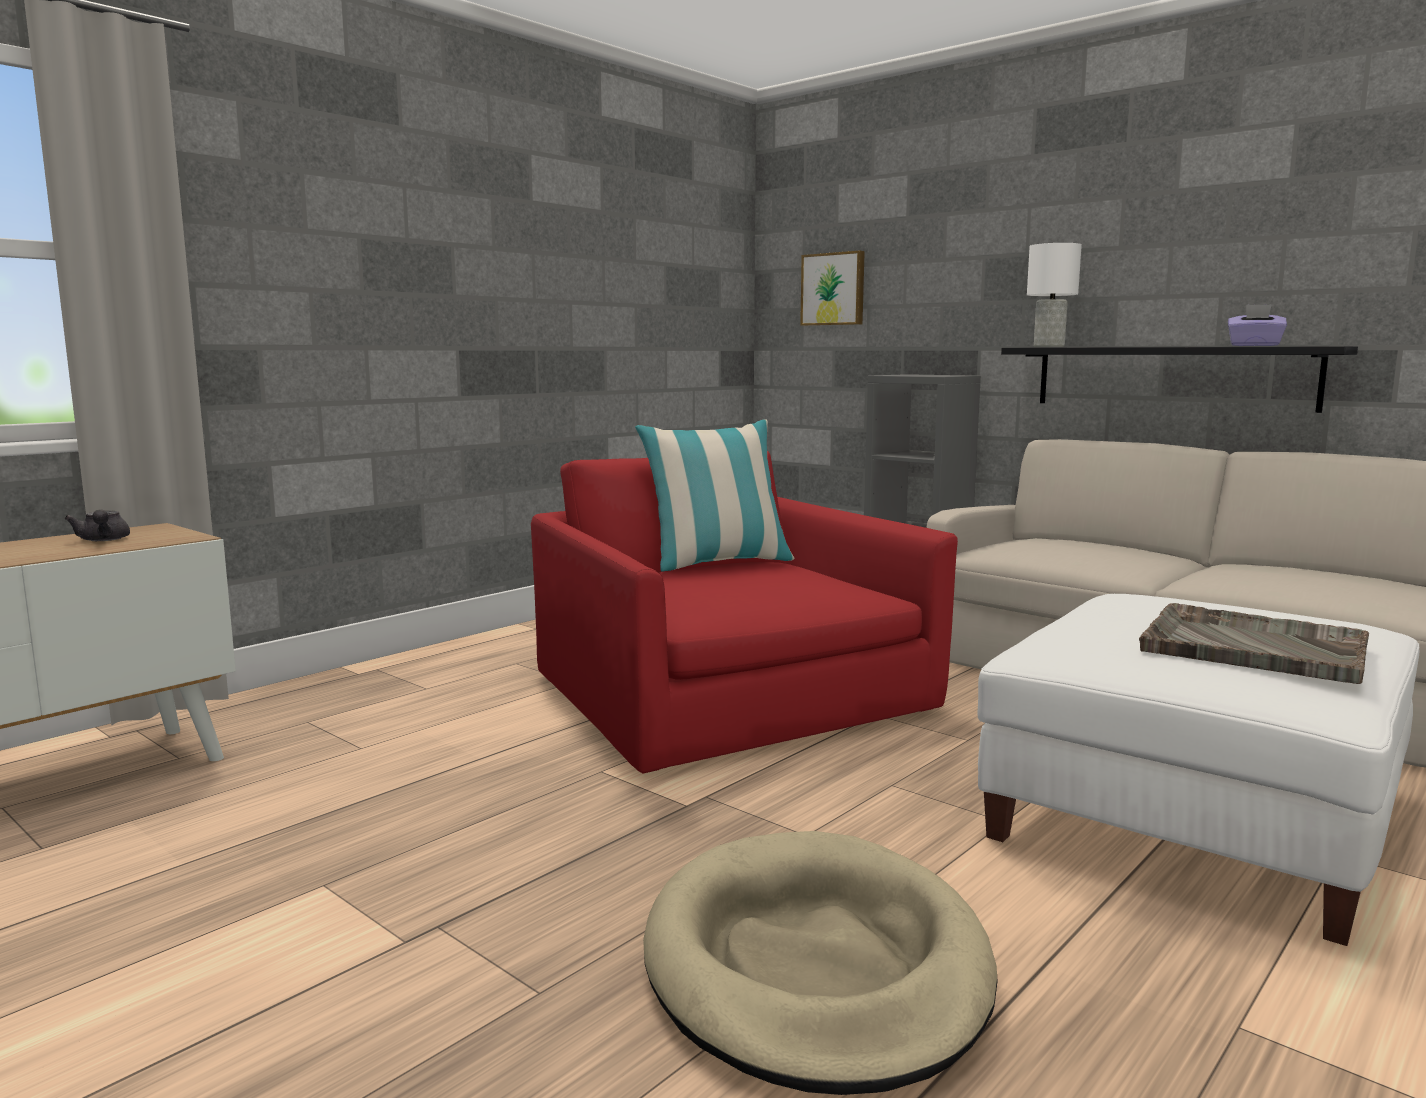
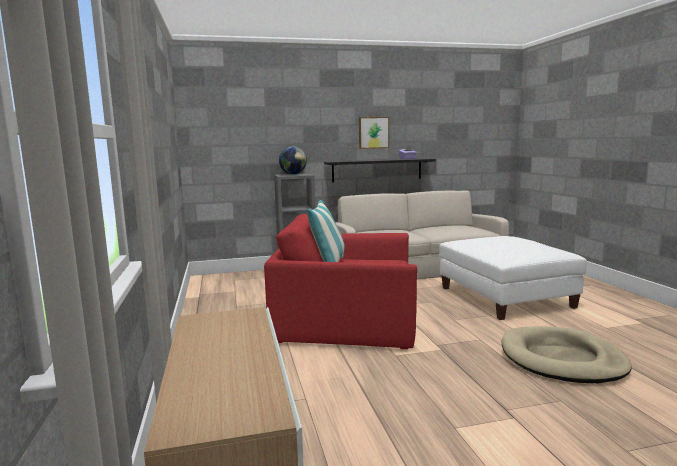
camera: 55 degrees left, 0 degrees up
(103, 540) = (223, 330): grey teapot -> none
(834, 289) = (229, 137): picture -> picture (373, 132)
(930, 374) = (293, 174): none -> globe
(1049, 346) = (339, 161): white table lamp -> none
(1251, 646) = (524, 245): grey tray -> none

